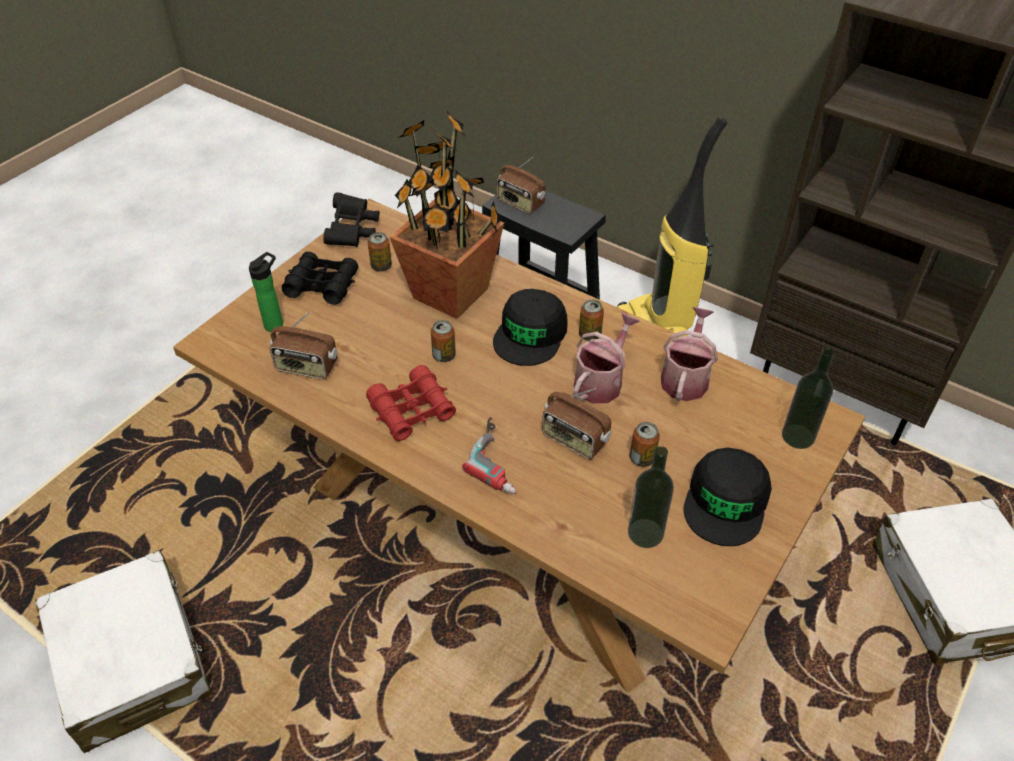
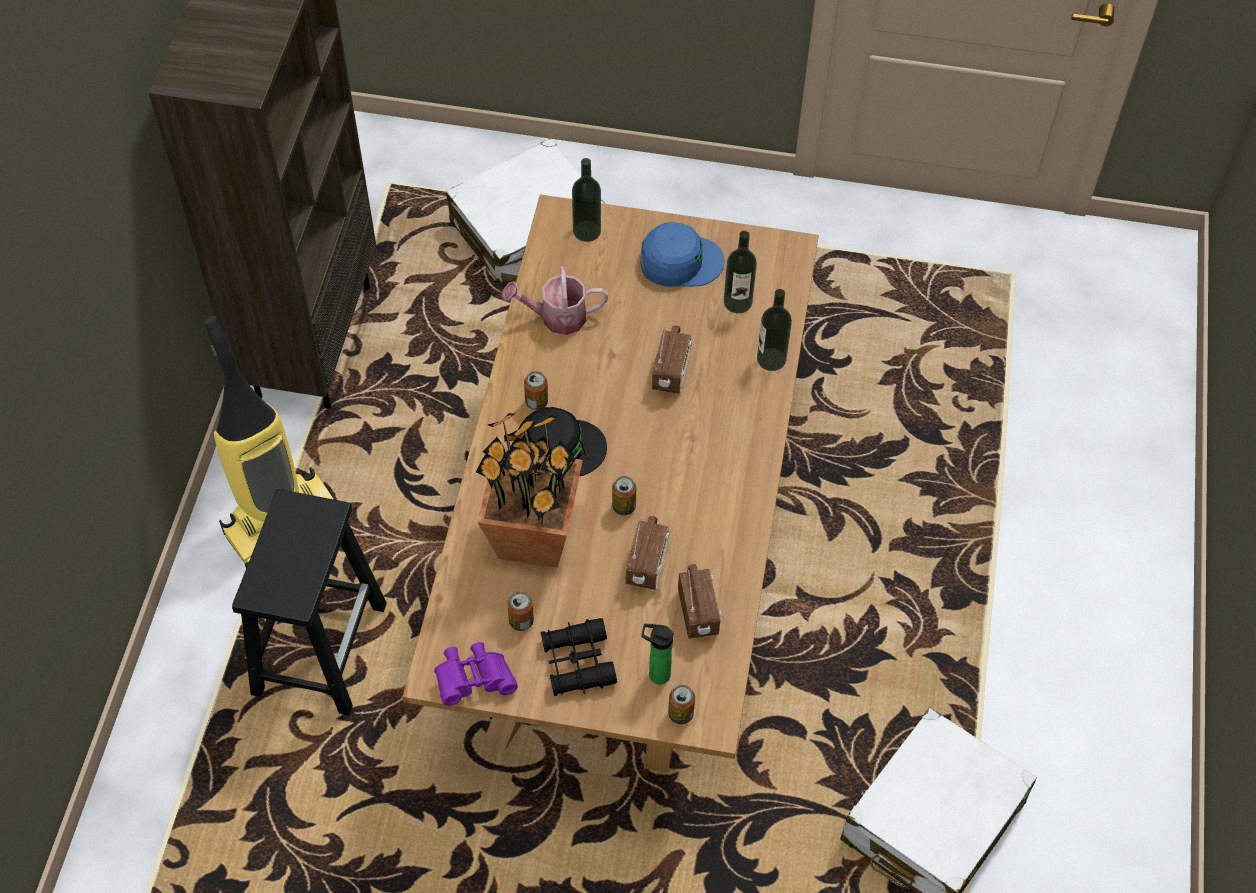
camera: 115 degrees left, 10 degrees up
(353, 231) = (474, 680): black binoculars -> purple binoculars
(412, 410) = (704, 502): red binoculars -> none
(501, 459) = (721, 416): power drill -> none
(520, 203) = (289, 581): radio -> radio (647, 565)
(550, 532) = (771, 359): none -> bottle
(601, 381) = (592, 375): watering can -> none
(642, 458) = (666, 323): can -> can (680, 713)
(726, 502) = (680, 261): black cap -> blue cap

